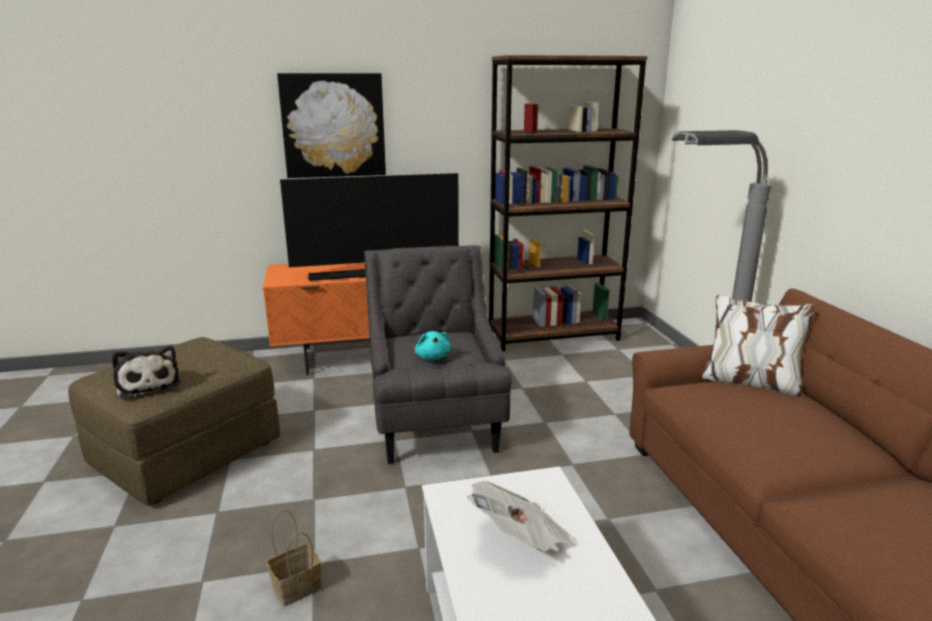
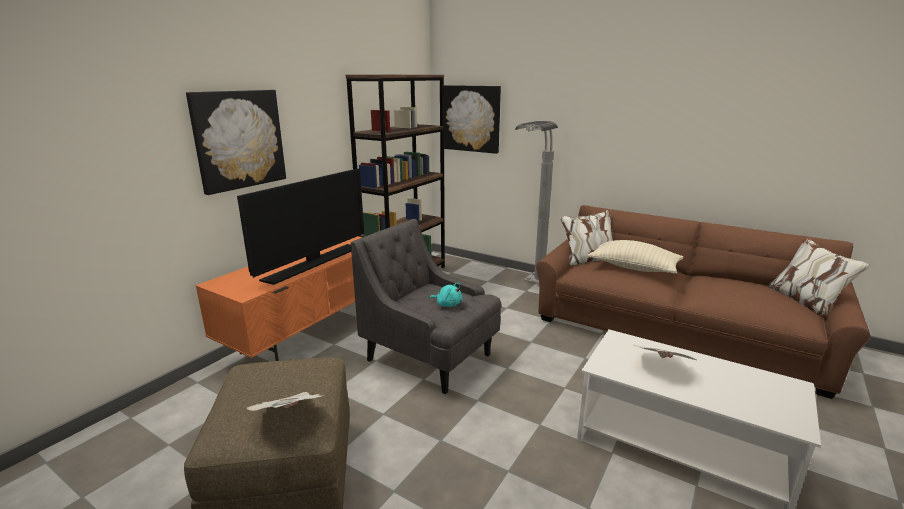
camera: 45 degrees left, 0 degrees up
(148, 384) = (290, 416): plush toy -> newspaper
(296, 588) = (523, 489): basket -> none
(699, 125) = (472, 118): none -> picture
(791, 416) = (633, 268): none -> beige pillow

